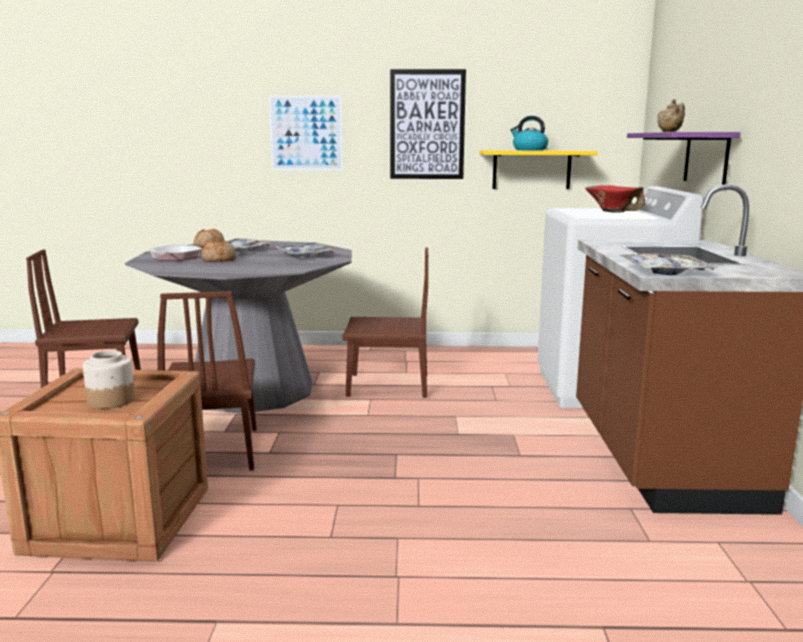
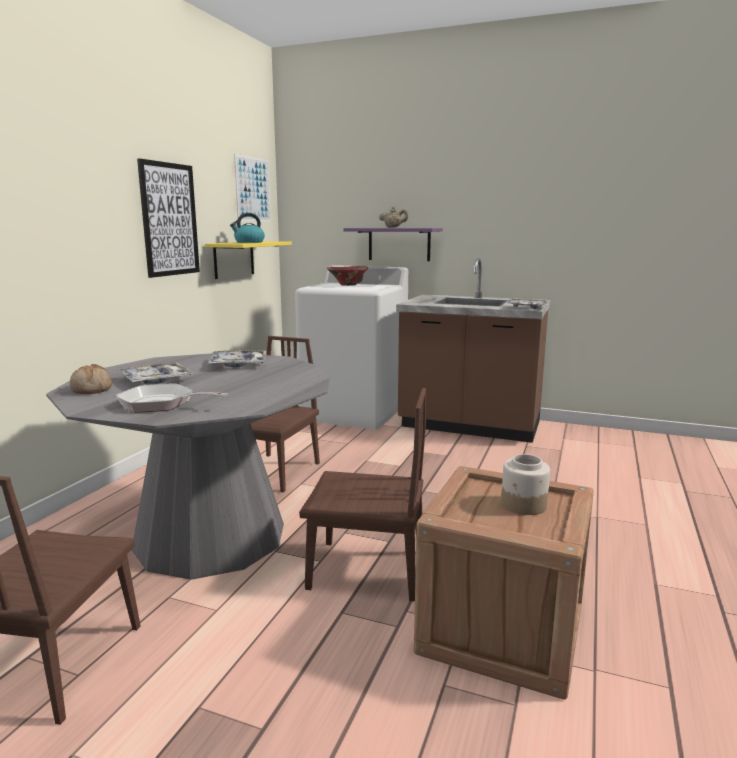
camera: 70 degrees left, 0 degrees up
(219, 260) = (212, 389): bread -> none
(306, 133) = (68, 229): picture -> picture (253, 189)

